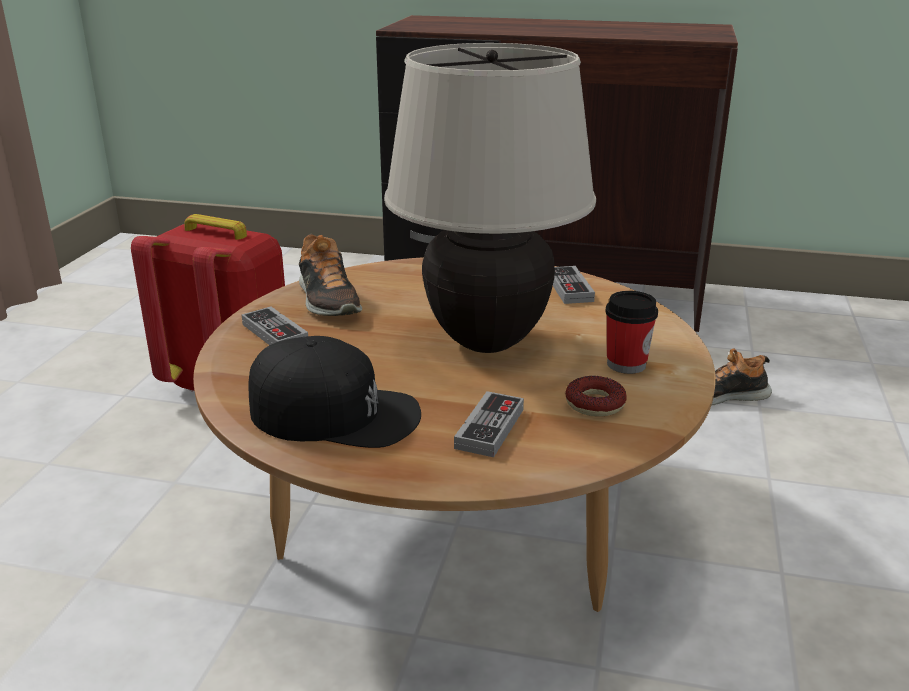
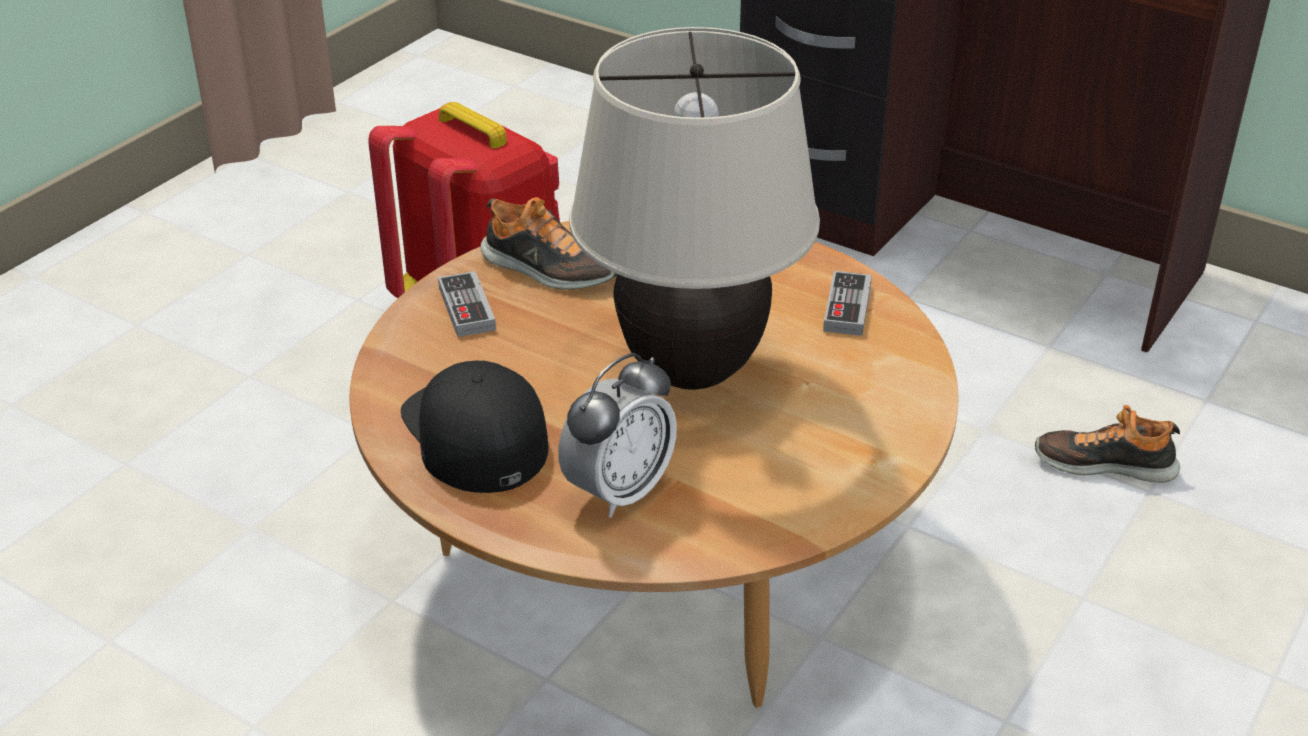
camera: 20 degrees right, 10 degrees up
(327, 300) = (548, 269): shoe -> shoe turned 60 degrees counterclockwise
(335, 412) = (474, 434): black cap -> black cap turned 150 degrees counterclockwise
(489, 428) = (619, 491): game controller -> alarm clock
(595, 403) = (753, 486): donut -> none
(626, 364) = (829, 440): cup -> none

